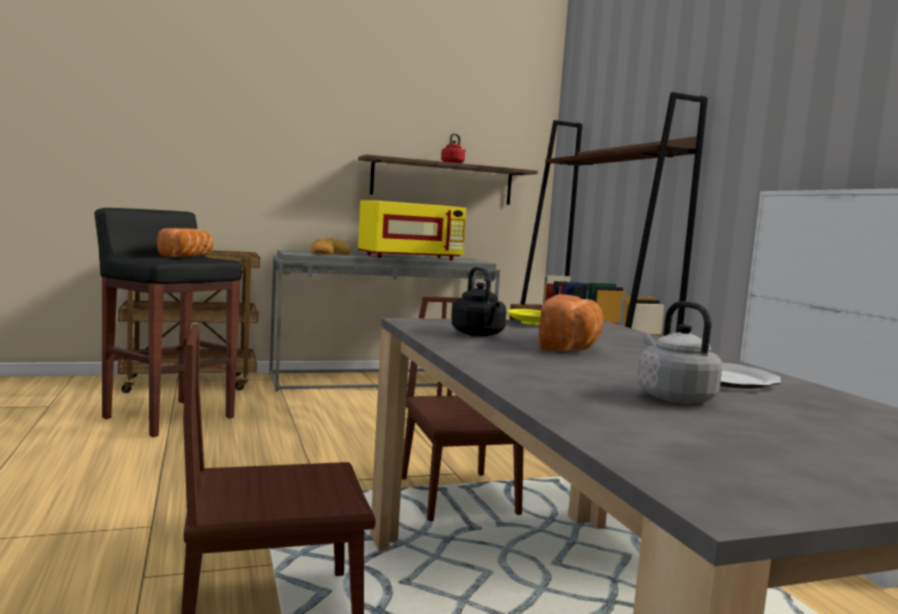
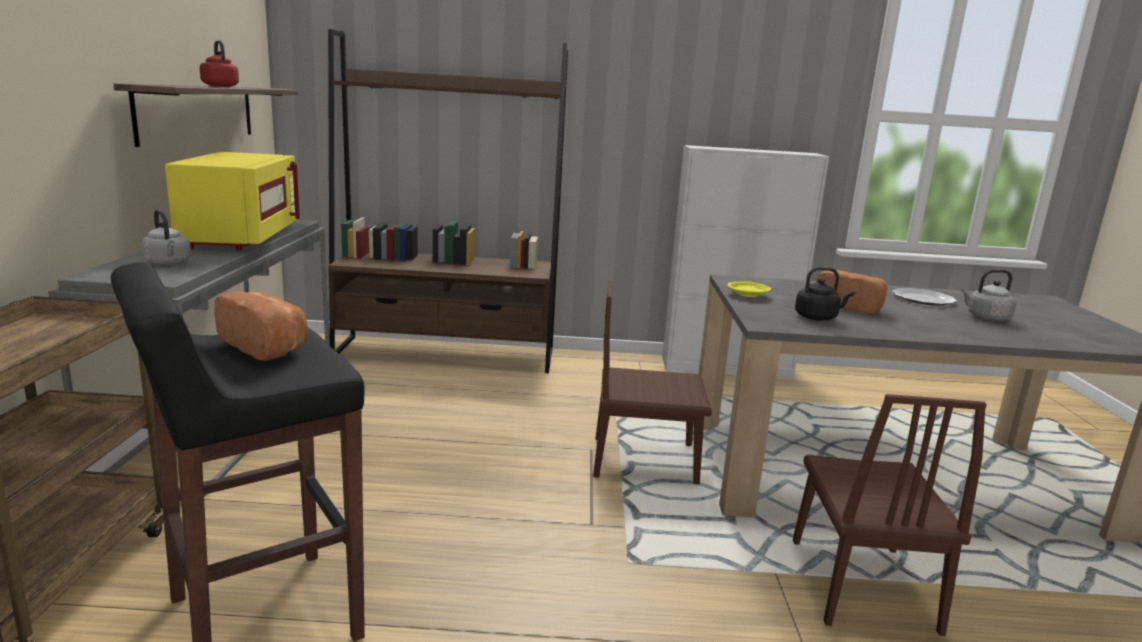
camera: 70 degrees left, 10 degrees up
(328, 253) = (168, 263): bread -> grey kettle

